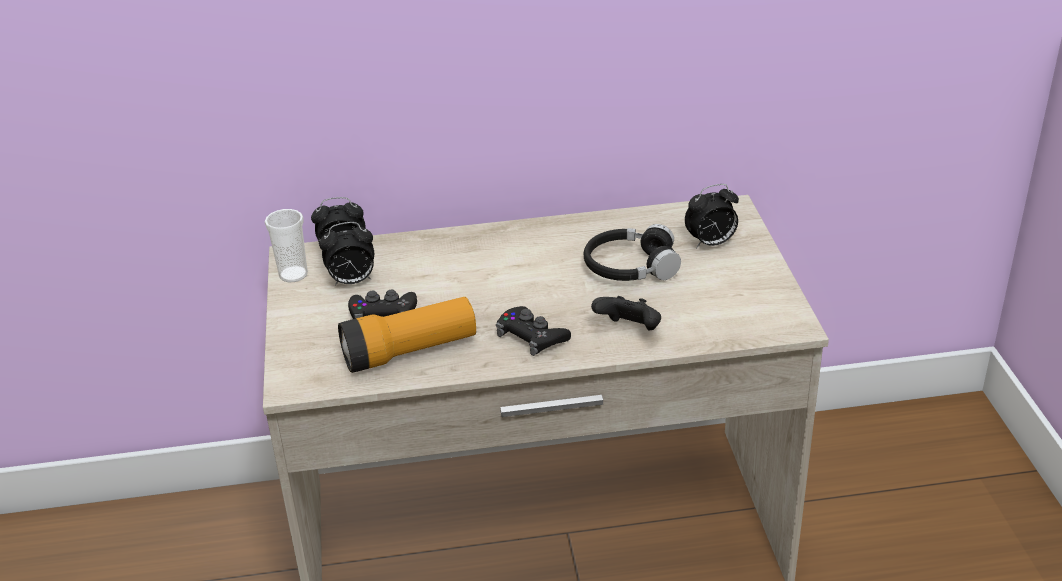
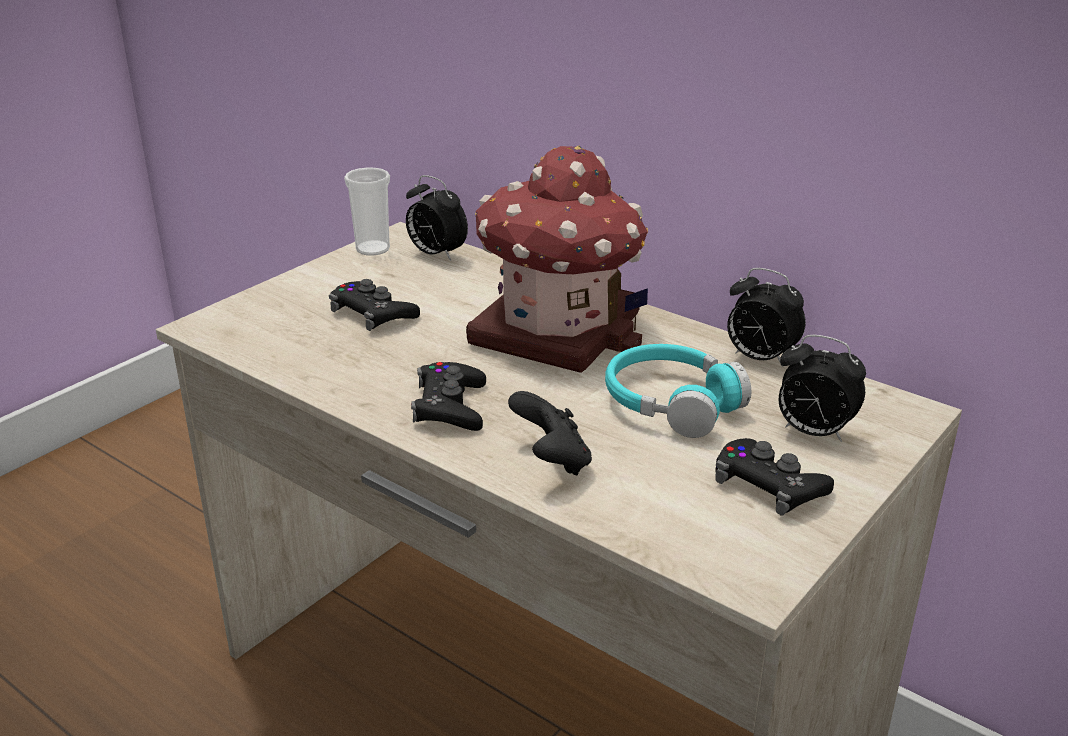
camera: 45 degrees right, 5 degrees down
(352, 282) = (402, 277): alarm clock -> alarm clock (759, 358)
(410, 352) = (330, 355): flashlight -> none
(504, 260) = (558, 329): none -> toy house
(630, 267) = (672, 403): black headphones -> turquoise headphones
(734, 280) = (769, 485): none -> black game controller

